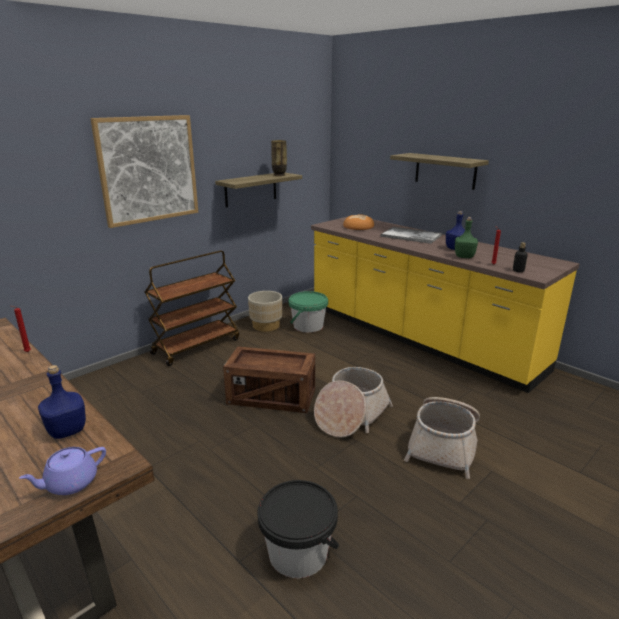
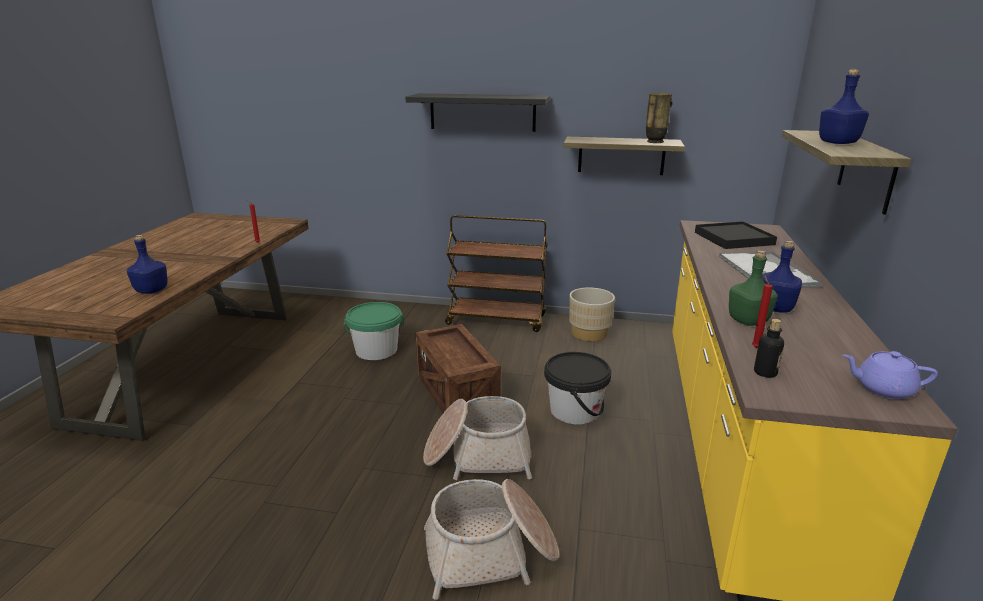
camera: 55 degrees right, 0 degrees up
(70, 483) = (85, 314): purple teapot -> purple teapot (882, 389)
(148, 169) = (482, 112): picture -> black shelf
(298, 552) = (234, 505): black bucket -> black bucket (575, 410)
(308, 326) = (630, 355): green bucket -> green bucket (376, 350)
(358, 226) = (733, 238): bread -> black tray
(440, 158) = (837, 143): none -> blue bottle

